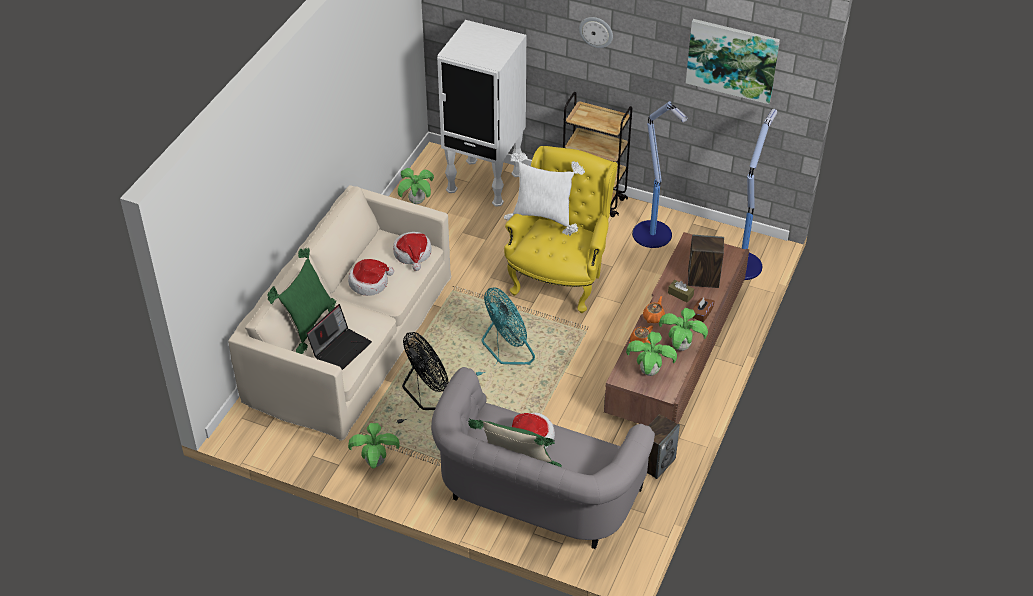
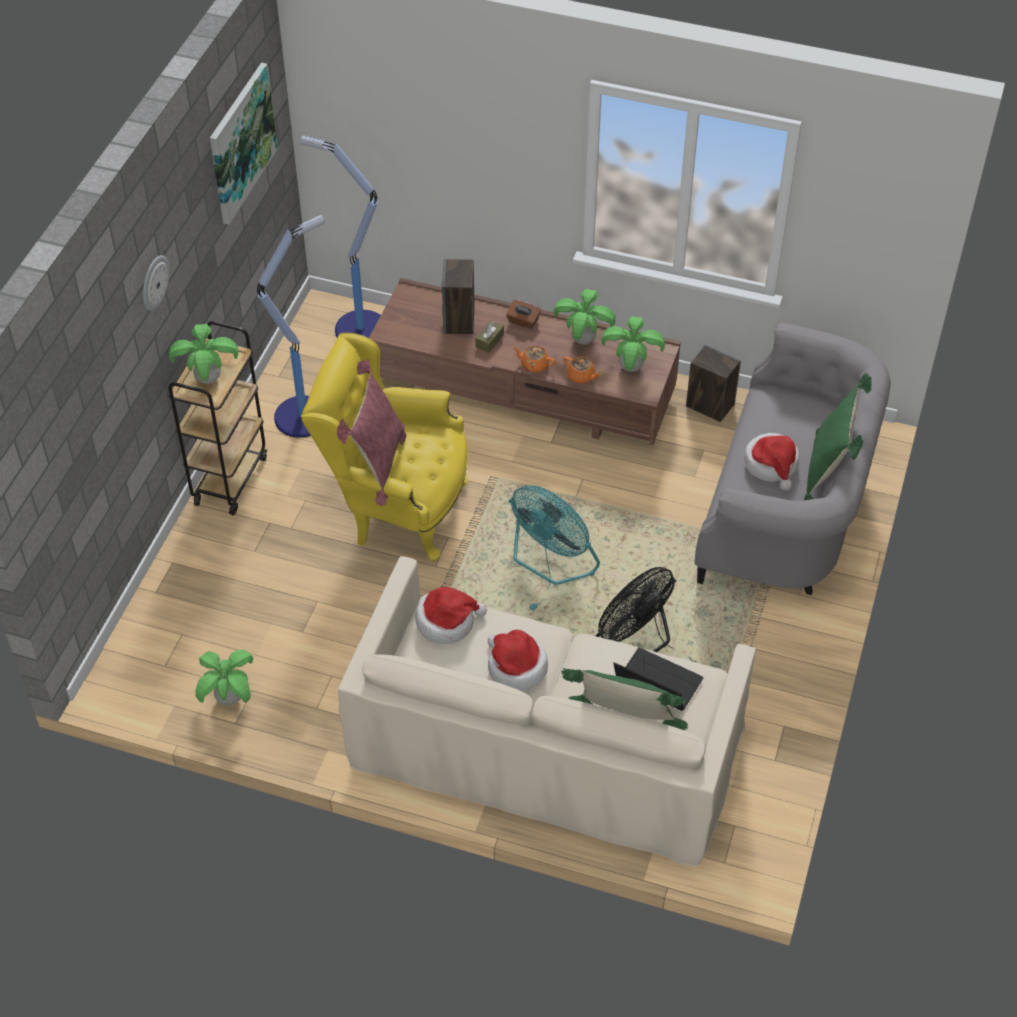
camera: 95 degrees left, 5 degrees up
(375, 463) = (771, 684): potted plant -> potted plant (208, 379)
(484, 182) = (183, 614): white cabinet -> none
(500, 350) = (546, 566): turquoise fan -> turquoise fan turned 75 degrees clockwise
(543, 221) = (376, 468): white pillow -> red pillow

